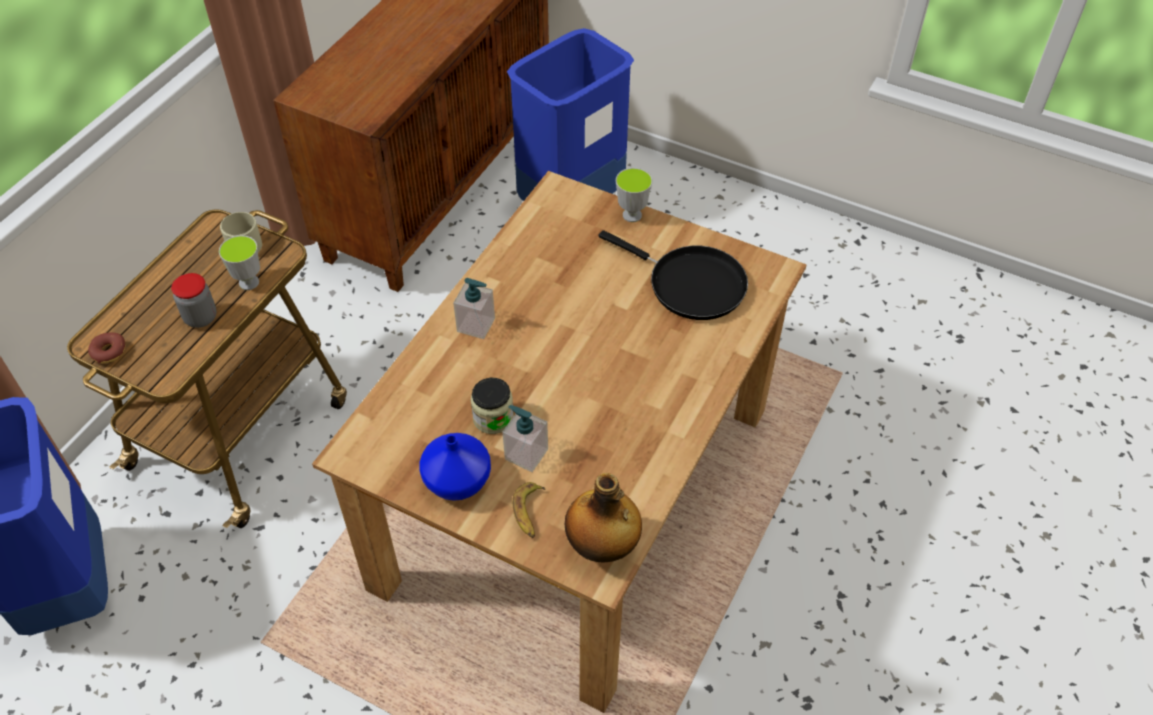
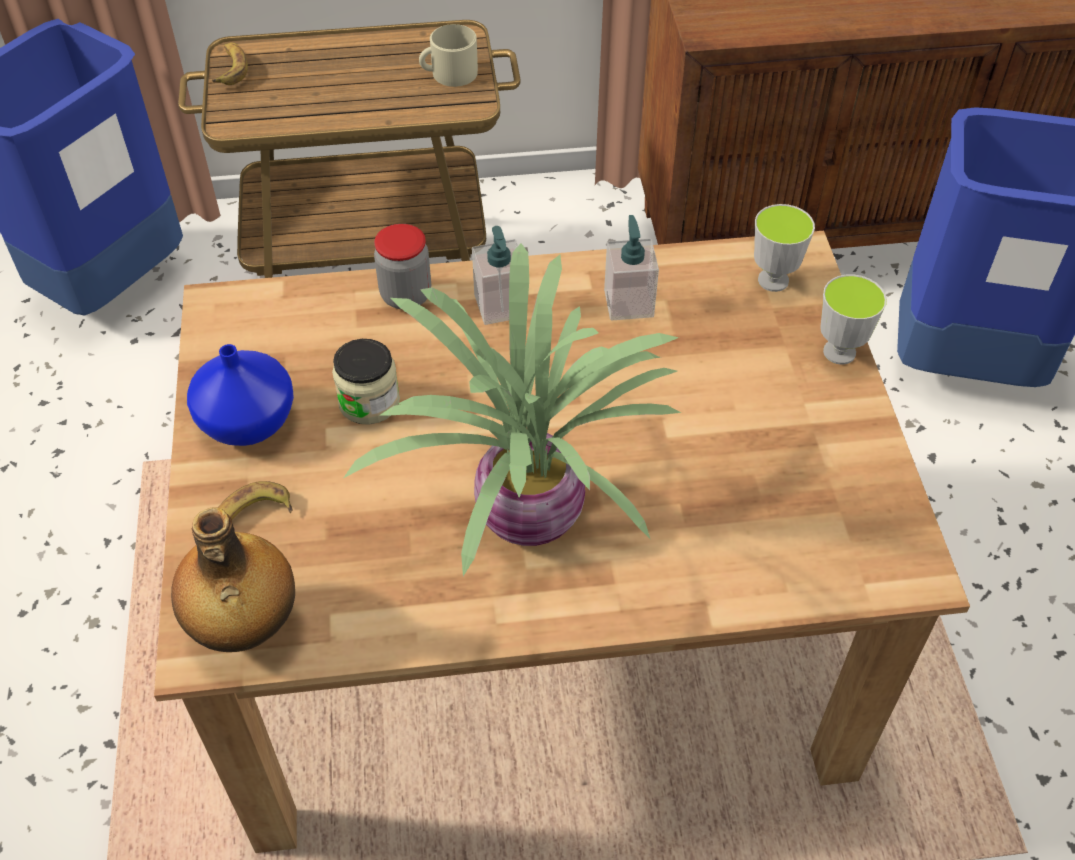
camera: 55 degrees right, 0 degrees up
(109, 352) = (230, 68): donut -> banana
(201, 318) = (330, 100): jar -> jar (406, 295)
(249, 282) = (408, 104): cup -> cup (773, 280)
(526, 454) = (337, 465): soap dispenser -> soap dispenser (628, 303)
(626, 388) = (529, 510): none -> potted plant
(690, 284) = (781, 483): black frying pan -> none

